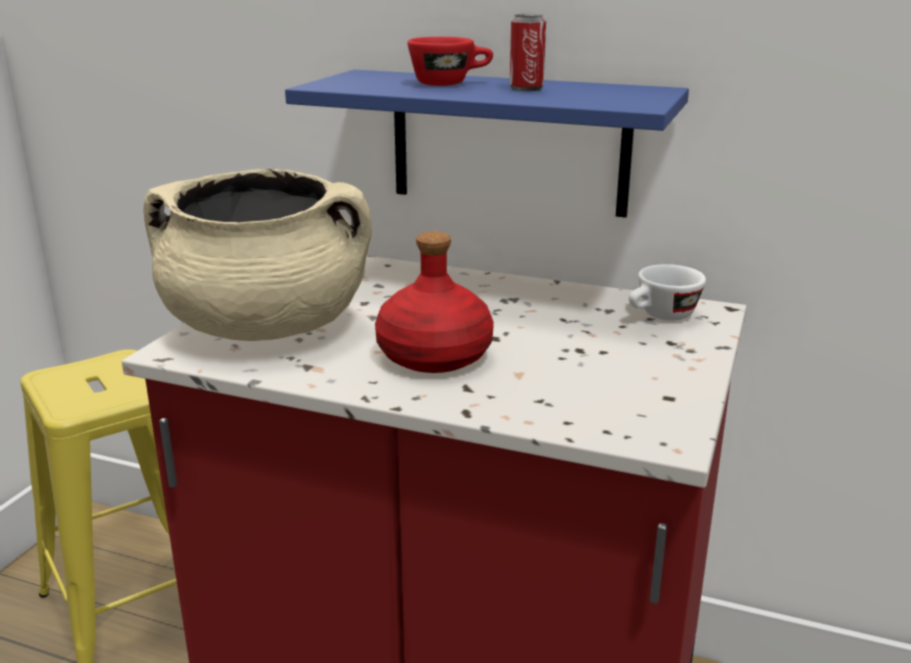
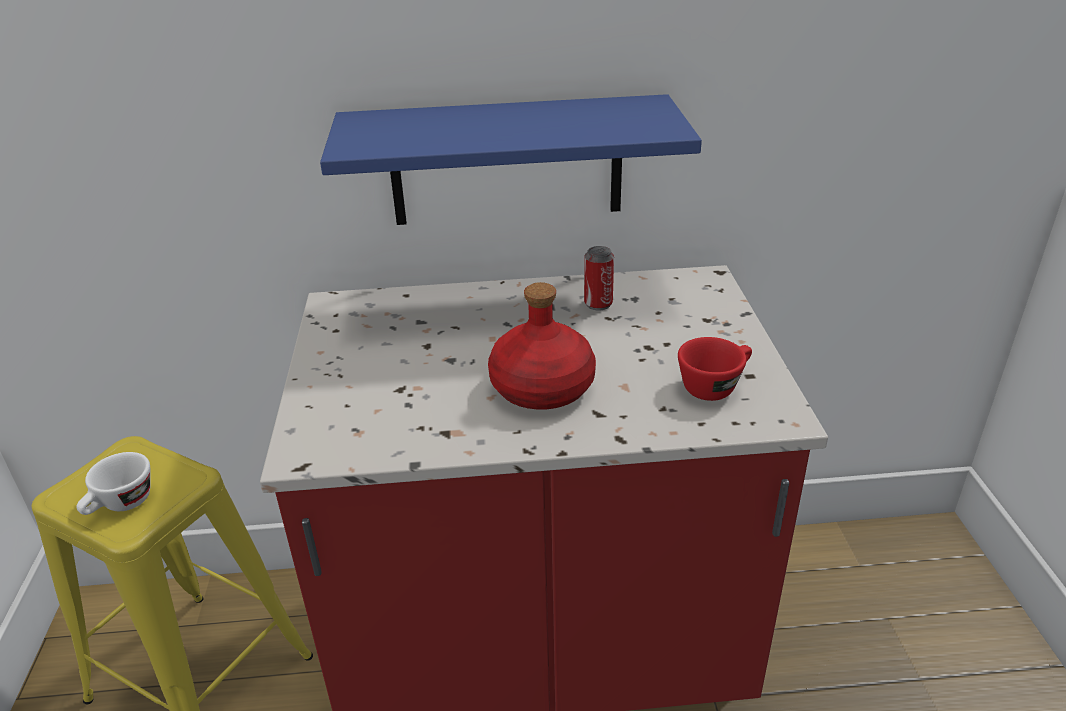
camera: 25 degrees left, 10 degrees up
(267, 327) = (366, 400): beige cooking pot -> none
(450, 83) = (467, 123): red cup -> red cup (714, 385)
(526, 89) = (545, 120): can -> can (598, 304)
(661, 316) = (678, 294): white cup -> white cup (121, 505)

